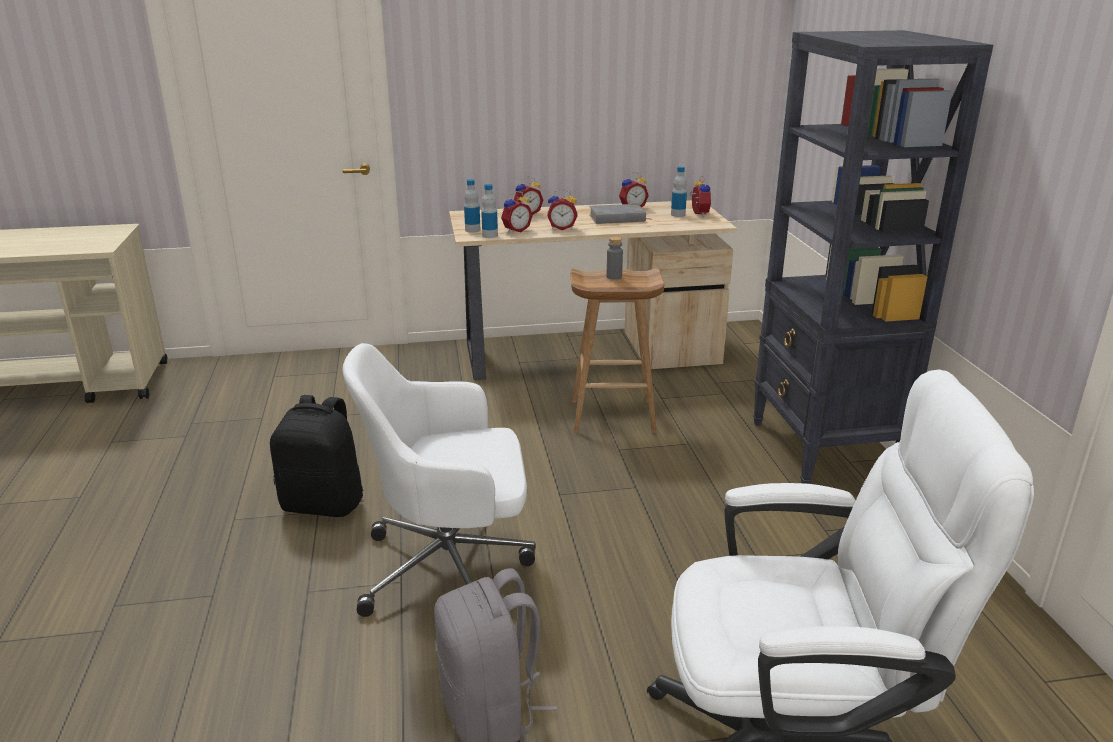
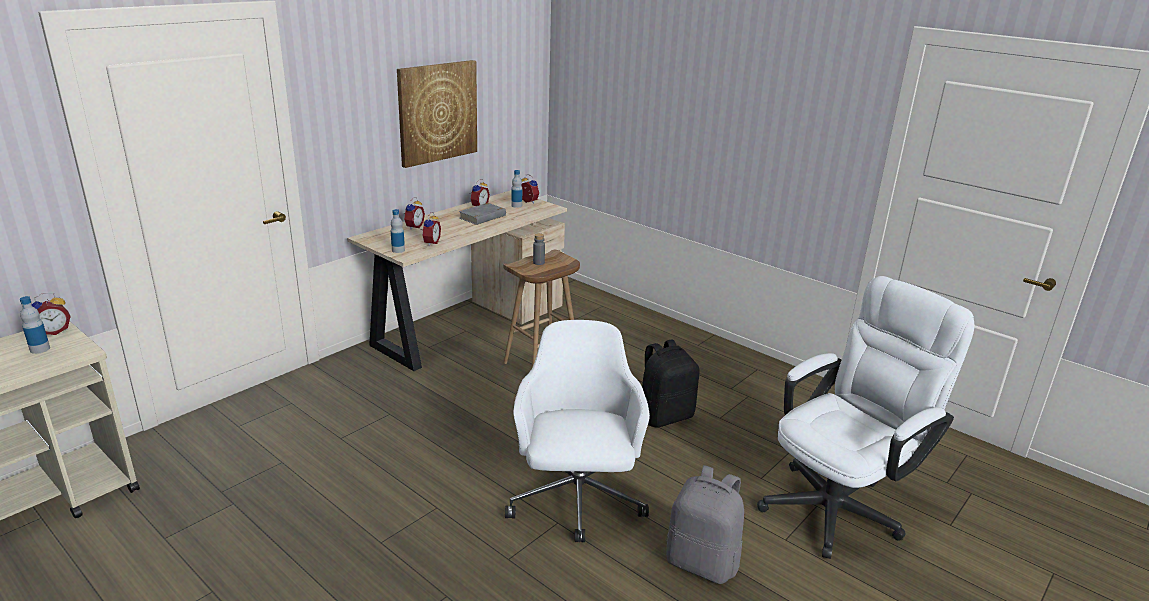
camera: 40 degrees left, 0 degrees up
(324, 504) = (433, 500): black backpack -> black backpack (664, 416)
(451, 569) = (576, 500): white office chair -> white office chair turned 135 degrees clockwise
(490, 235) = (419, 252): bottle -> bottle (40, 349)
(562, 228) = (459, 233): alarm clock -> alarm clock (54, 331)
(591, 79) = (437, 112): none -> picture
(823, 450) = (678, 343): black bookcase -> none

